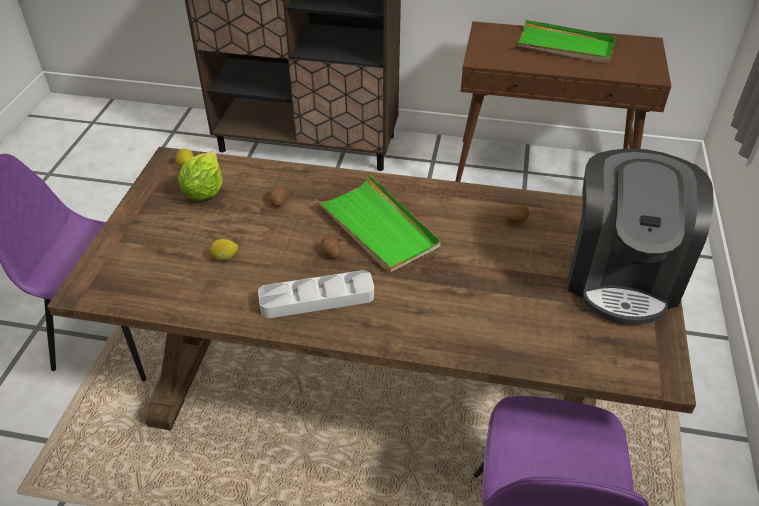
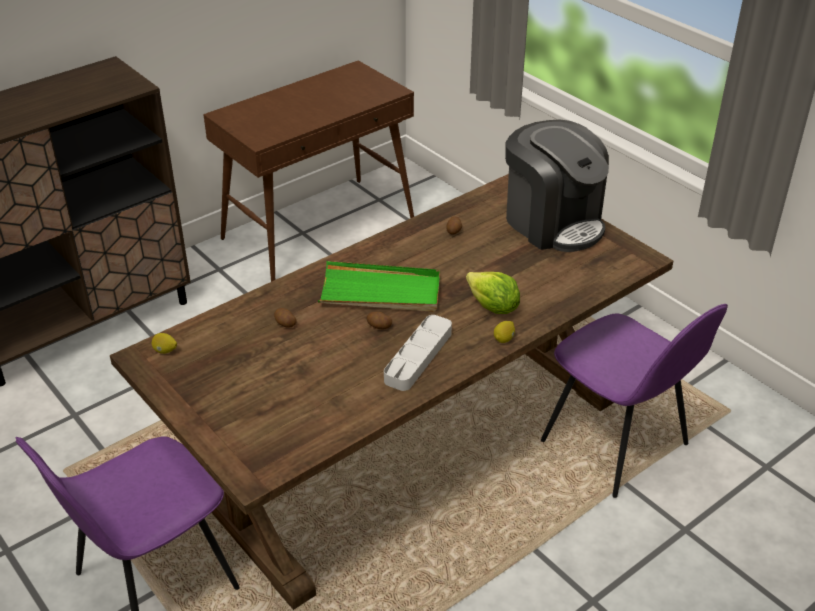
camera: 50 degrees left, 5 degrees down
(204, 191) = (215, 356): lettuce -> lettuce (492, 307)
(225, 257) = (314, 380): lemon -> lemon (504, 339)
(565, 46) = (304, 99): green tray -> none

